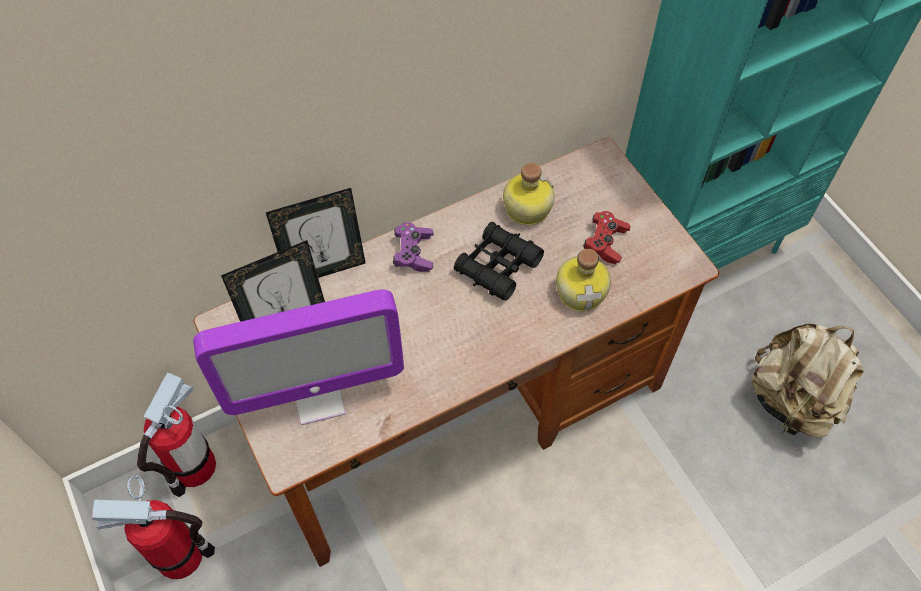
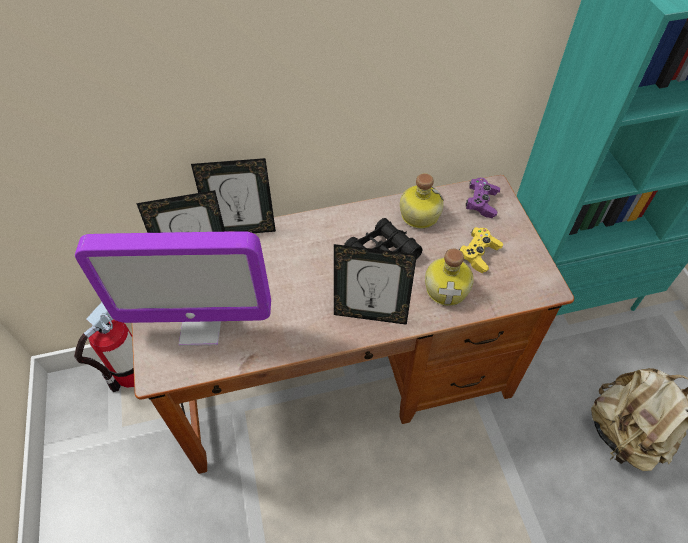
camera: 15 degrees right, 5 degrees down
(180, 555) = (99, 437): fire extinguisher -> none
(413, 253) = (316, 231): purple game controller -> purple game controller (481, 203)
(505, 339) = (370, 314): none -> picture frame
(605, 242) = (478, 254): red game controller -> yellow game controller

